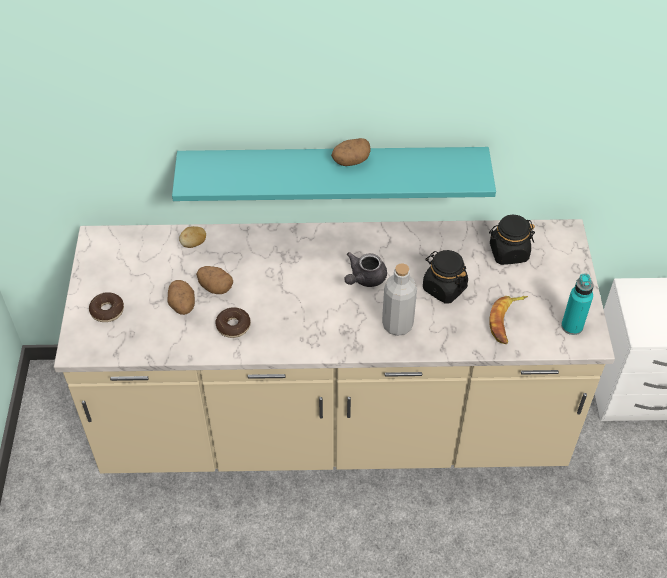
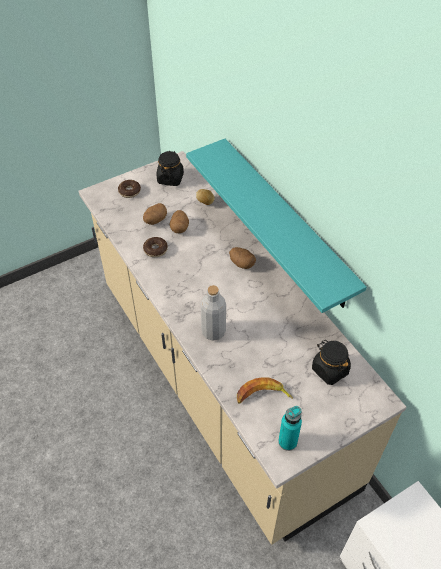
camera: 60 degrees right, 0 degrees up
(350, 161) = (283, 218): potato -> potato (242, 263)
(364, 278) = (240, 296): grey teapot -> none
(444, 288) = (265, 344): black jar -> black jar (170, 178)

